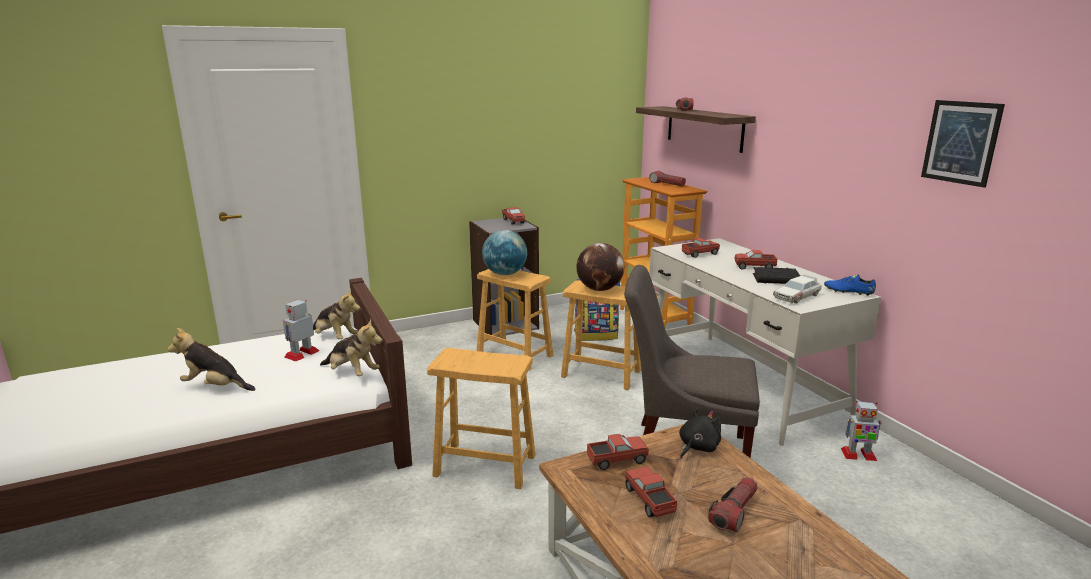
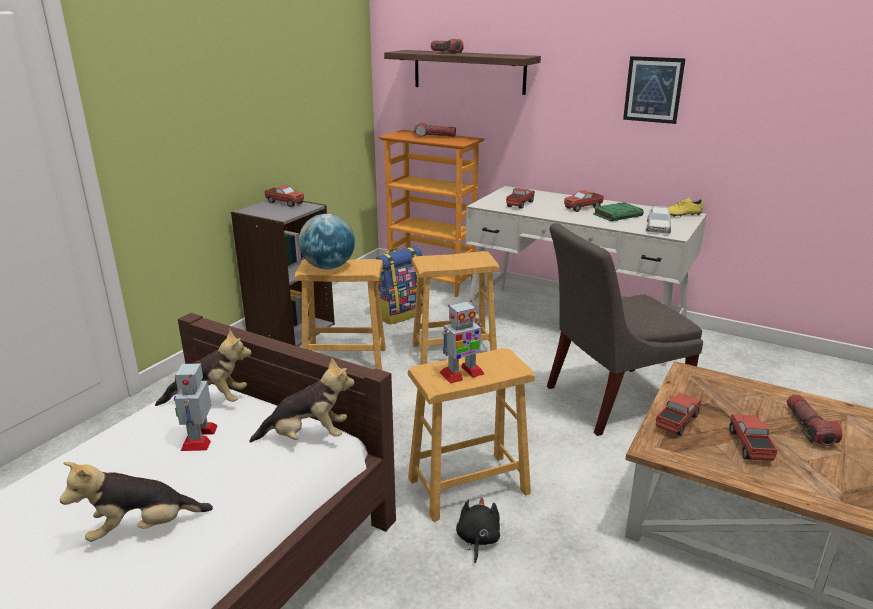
camera: 35 degrees left, 5 degrees up
(599, 289) = (451, 261): globe -> none
(649, 501) = (749, 446): toy truck -> toy truck turned 60 degrees clockwise
(697, 447) = (709, 385): black plush toy -> black plush toy (477, 540)
(776, 279) = (617, 215): black book -> green book
(848, 292) = (681, 214): blue shoe -> yellow shoe
(858, 455) = (717, 354): toy robot -> toy robot (461, 373)
(960, 142) = (777, 69): picture -> picture (653, 90)

